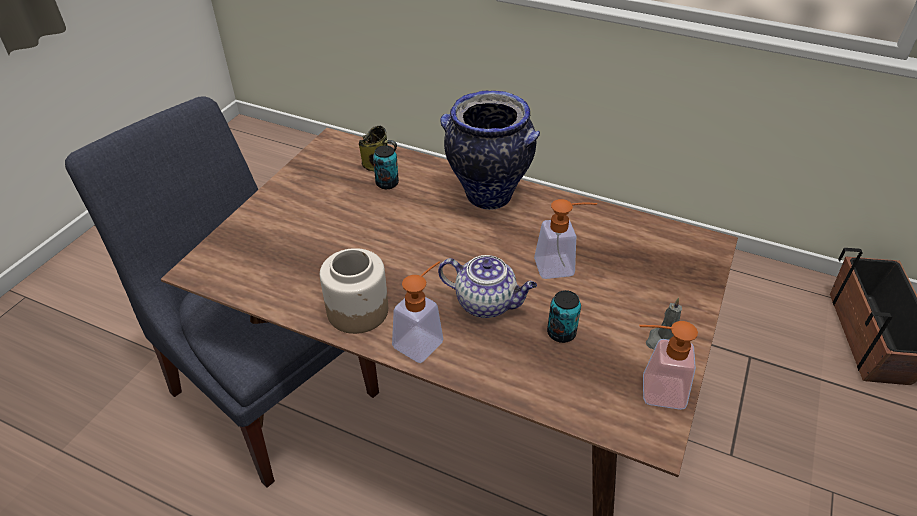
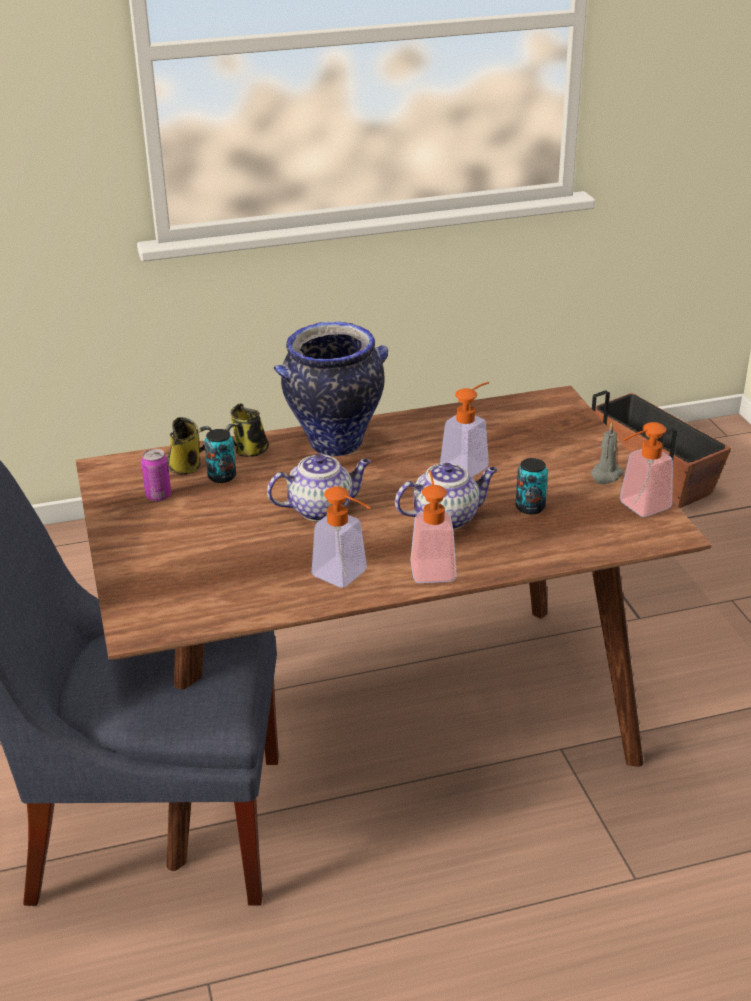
camera: 40 degrees left, 10 degrees down
(334, 178) = (158, 496): none -> can
(358, 310) = (347, 576): jar -> soap dispenser
(413, 244) = (321, 509): none -> teapot
(427, 173) = (249, 452): none -> mug

